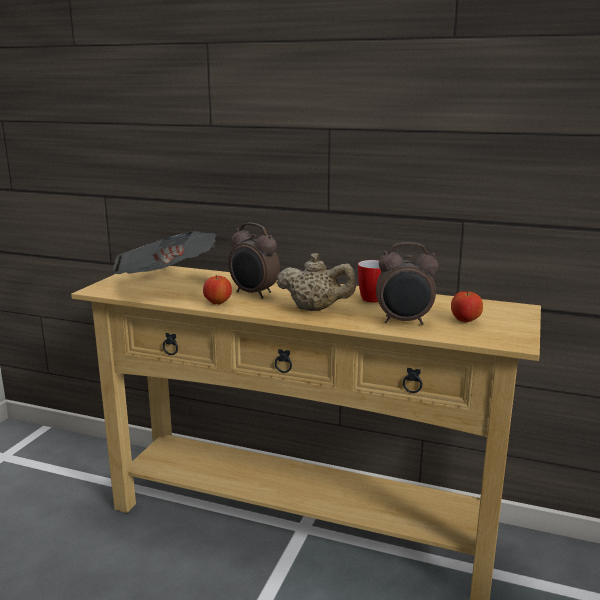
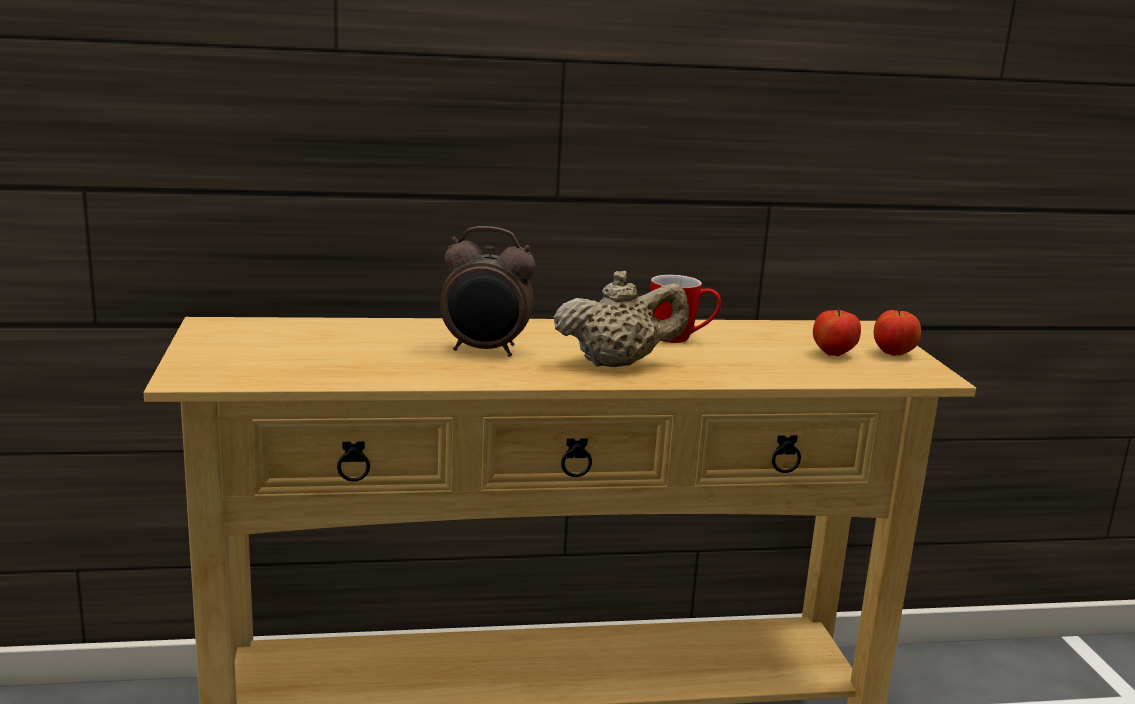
camera: 30 degrees left, 0 degrees up
(166, 283) = (302, 349): newspaper -> none
(218, 303) = (453, 374): apple -> apple (893, 354)
(404, 322) = (764, 366): alarm clock -> none

